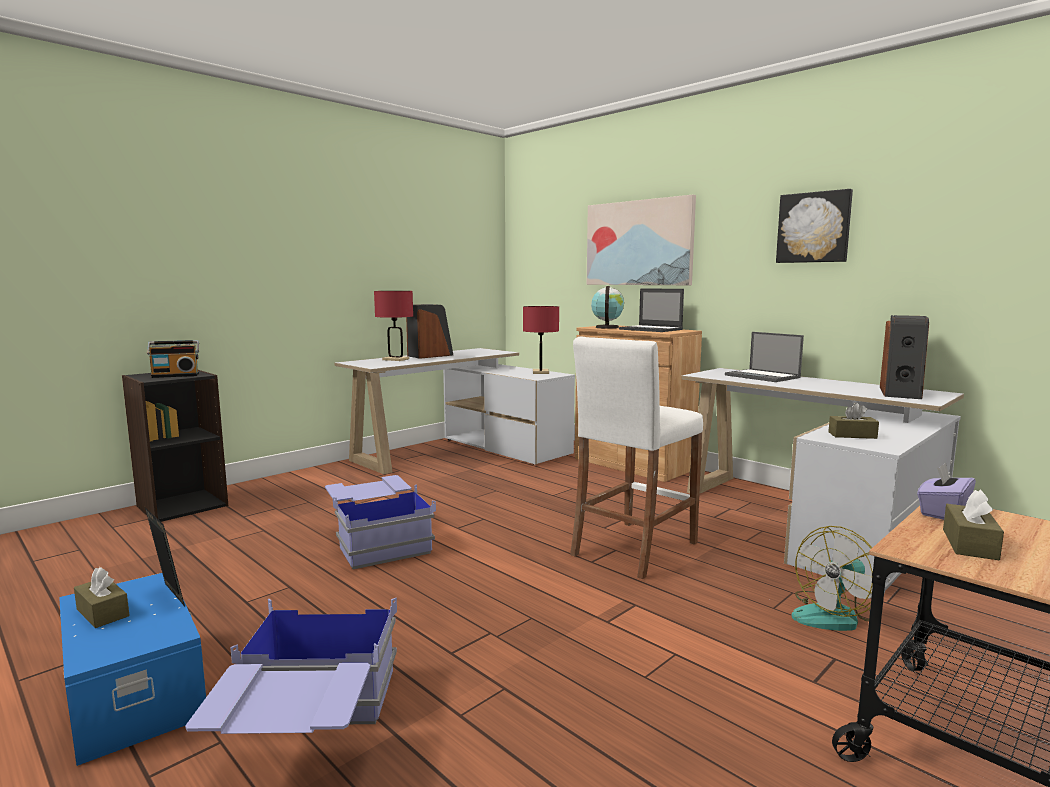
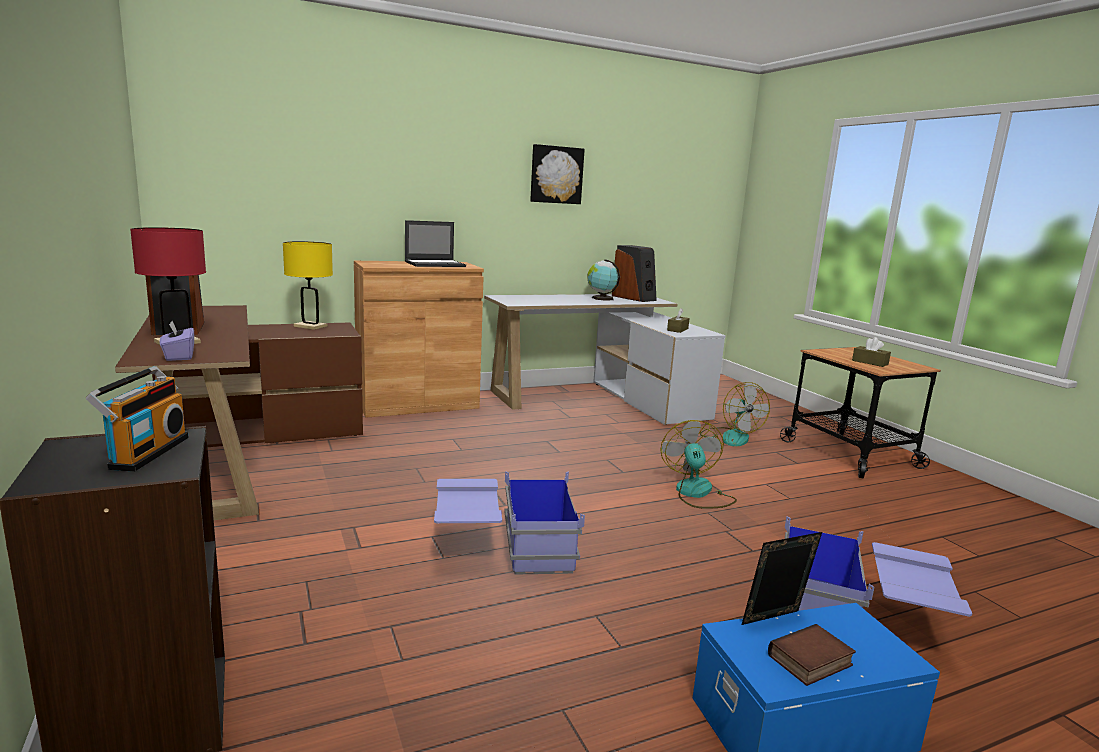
camera: 70 degrees left, 5 degrees up
(102, 612) = (811, 662): brown tissue box -> book
(461, 451) = (239, 455): white desk -> brown desk
(540, 372) = (310, 326): red table lamp -> yellow table lamp
(579, 607) = (697, 493): none -> fan
(607, 327) = (386, 264): globe -> globe (601, 298)
(634, 549) = (609, 454): white stool -> none
(639, 243) = (386, 169): picture -> none
(763, 376) = (542, 298): laptop -> none
(943, 512) = (827, 354): purple tissue box -> purple tissue box (179, 356)

